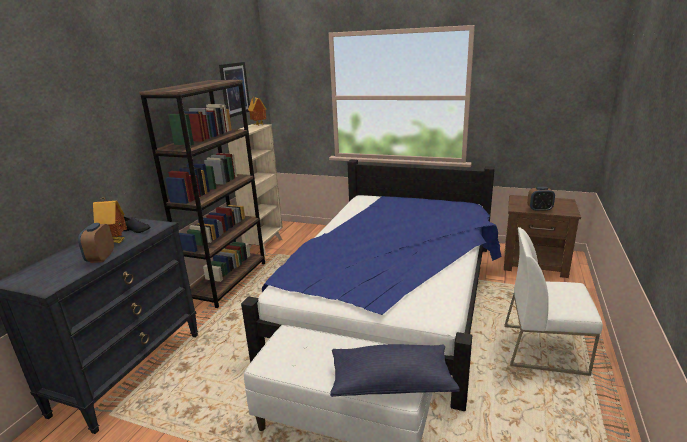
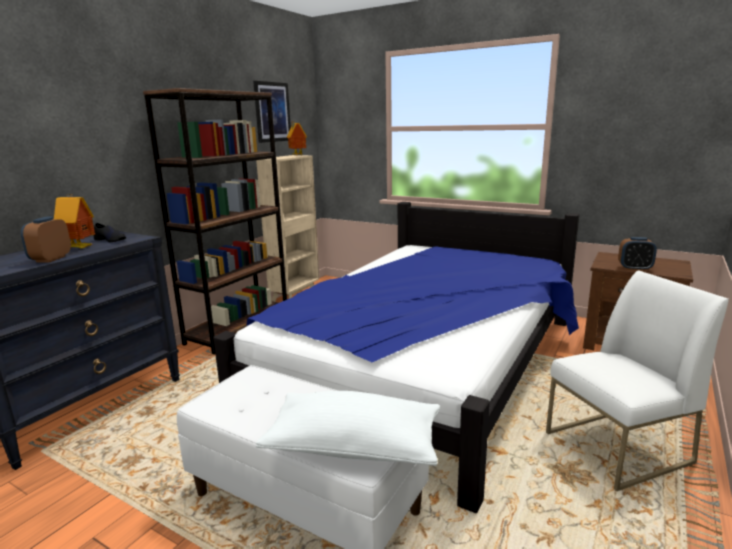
camera: 10 degrees right, 5 degrees down
(391, 383) = (354, 446): blue pillow -> white pillow
(544, 348) = (617, 448): white chair -> white chair turned 135 degrees clockwise

